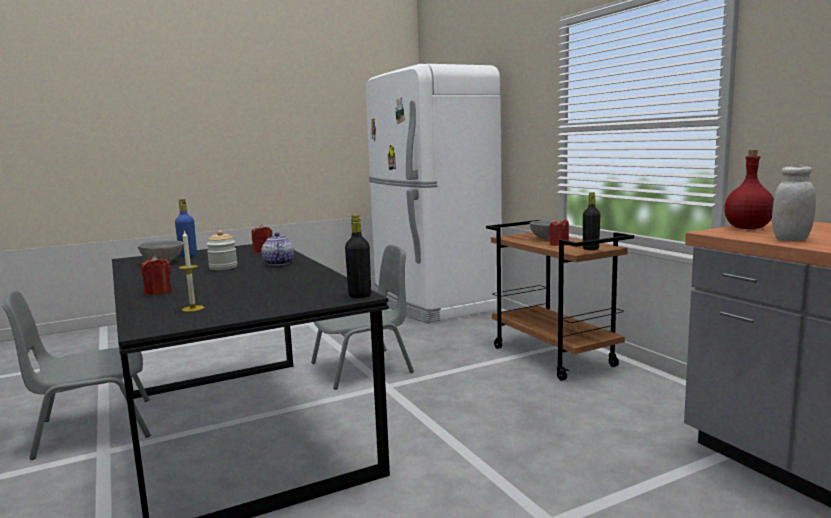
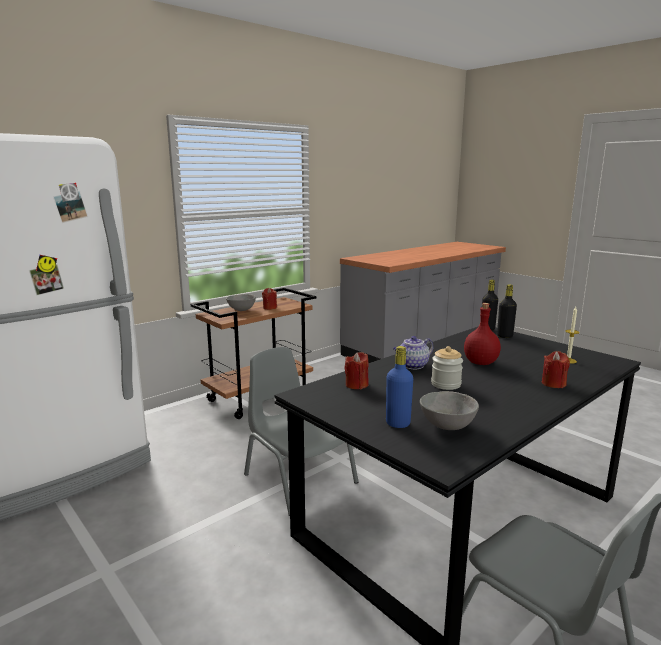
camera: 105 degrees left, 5 degrees up
(590, 249) = (289, 302): black bottle -> black bottle (504, 336)
(747, 228) = (376, 261): red bottle -> red bottle (480, 363)
(791, 239) = (405, 260): white jar -> none

